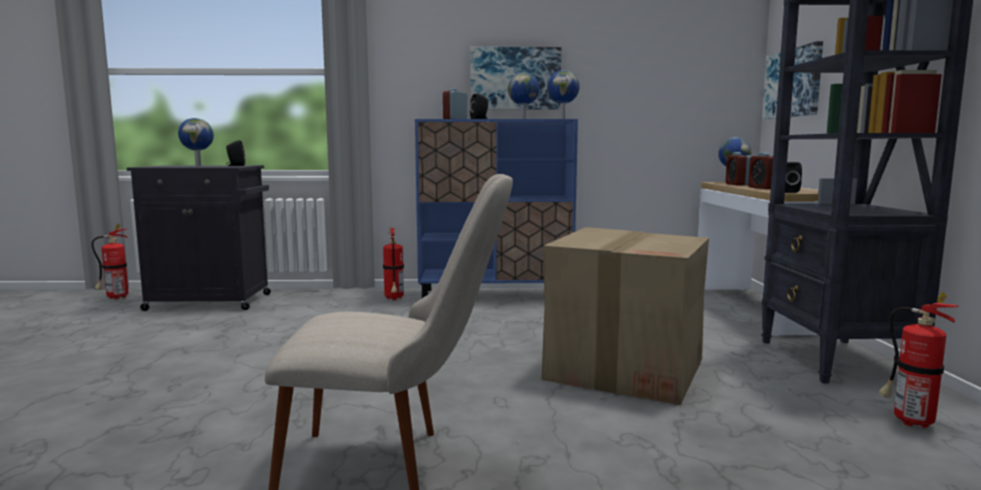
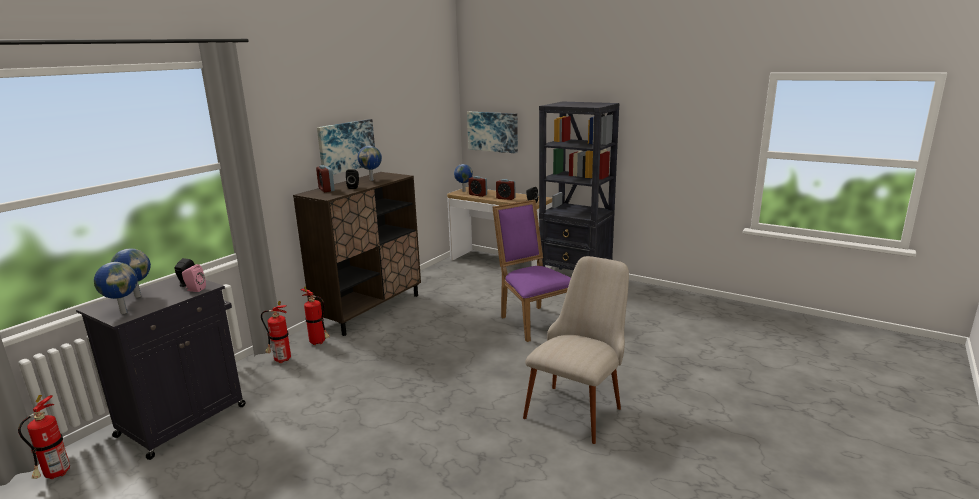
camera: 55 degrees left, 10 degrees up
(221, 166) = (194, 289): none -> pink speaker
(496, 295) = (370, 310): blue cabinet -> brown cabinet
(562, 119) = (399, 176): globe -> globe (124, 312)
(625, 368) = (533, 321): cardboard box -> purple chair
(908, 421) = (633, 297): fire extinguisher -> fire extinguisher (280, 360)

